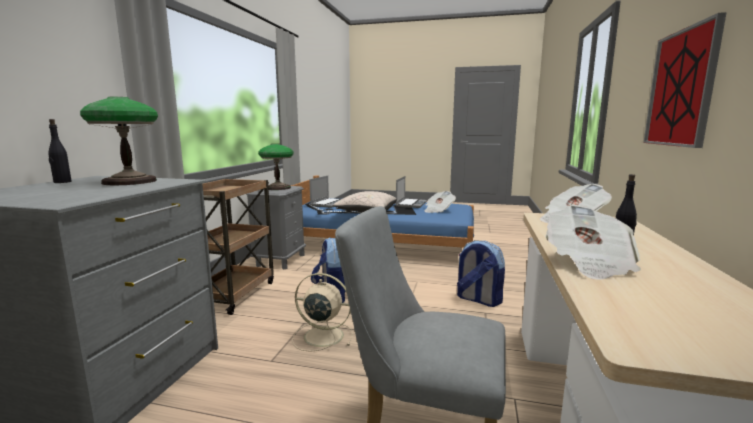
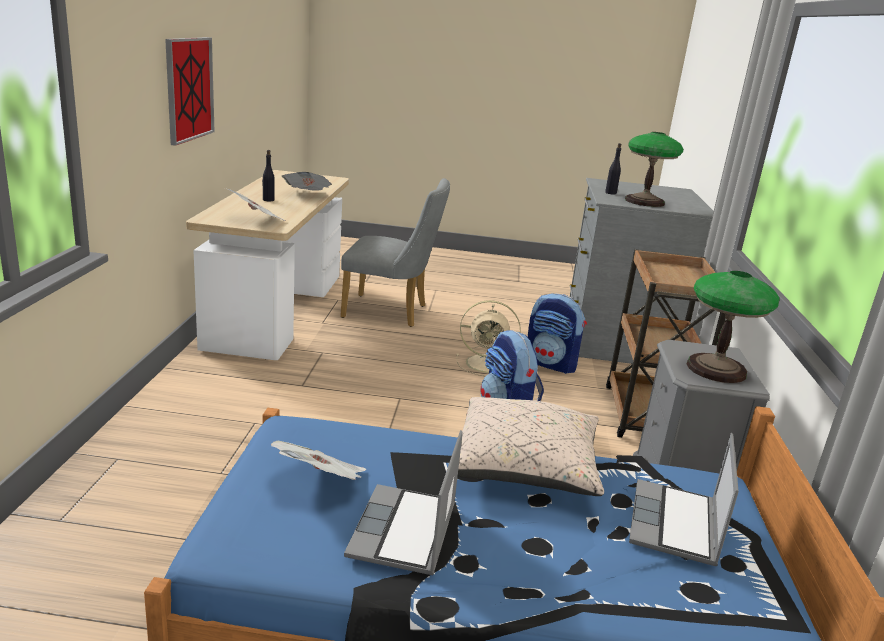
camera: 170 degrees right, 10 degrees up
(62, 182) = (694, 204): black bottle -> black bottle (610, 193)
(478, 299) = (300, 404): backpack -> backpack (551, 364)

